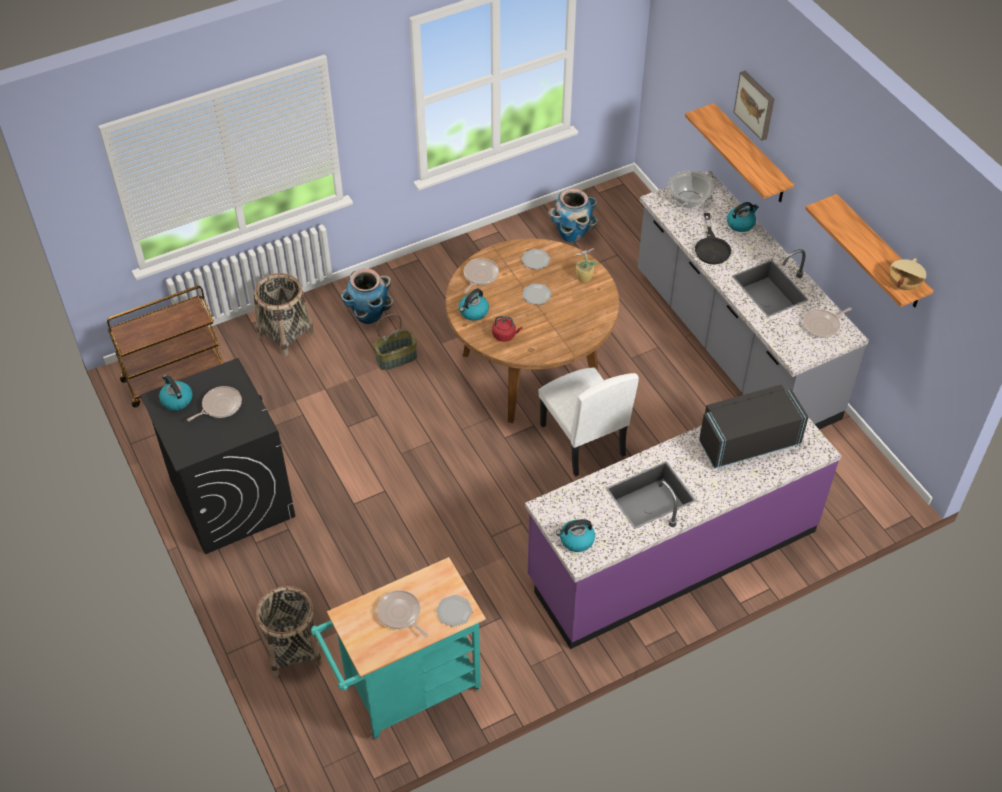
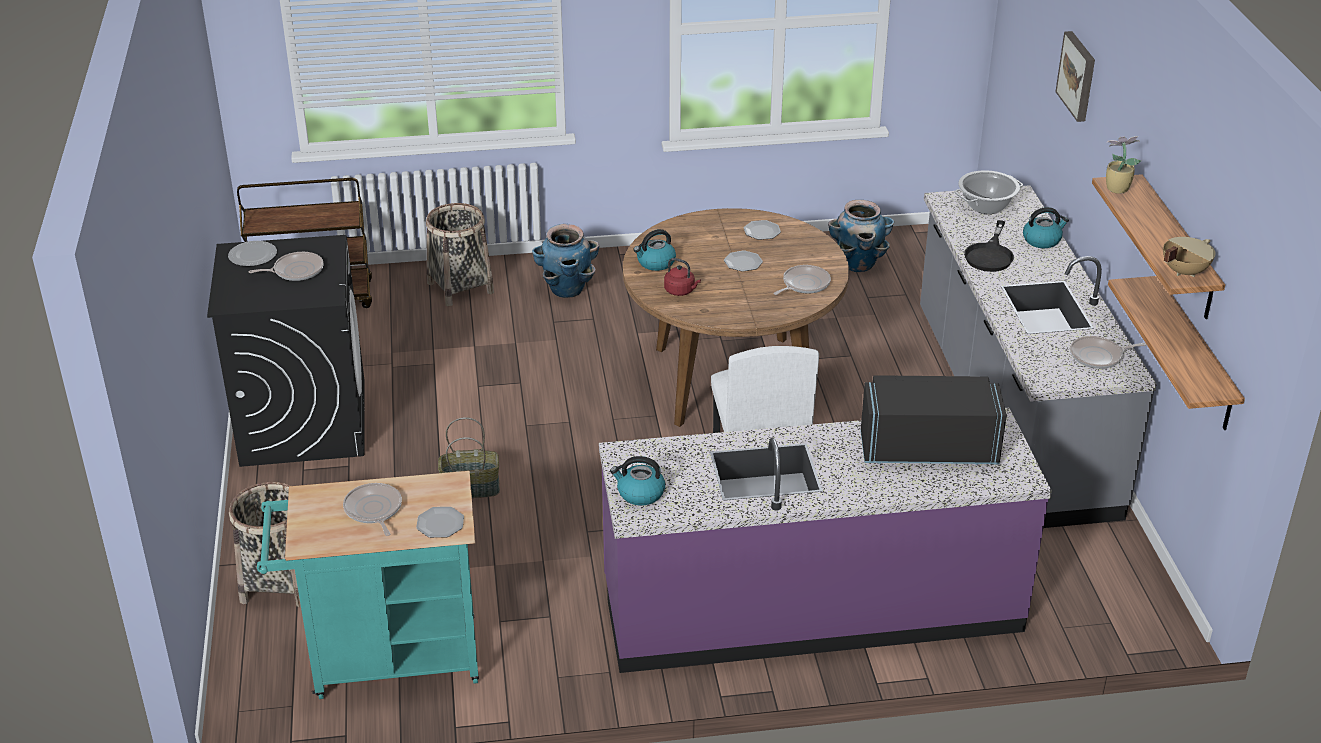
camera: 20 degrees right, 15 degrees down
(176, 400) = (252, 256): kettle -> plate
(396, 358) = (575, 335): basket -> basket (471, 488)
(480, 276) = (684, 232): frying pan -> frying pan (804, 284)
(583, 278) = (811, 258): potted plant -> potted plant (1116, 189)
(750, 155) = (1069, 151): shelf -> shelf (1195, 355)

